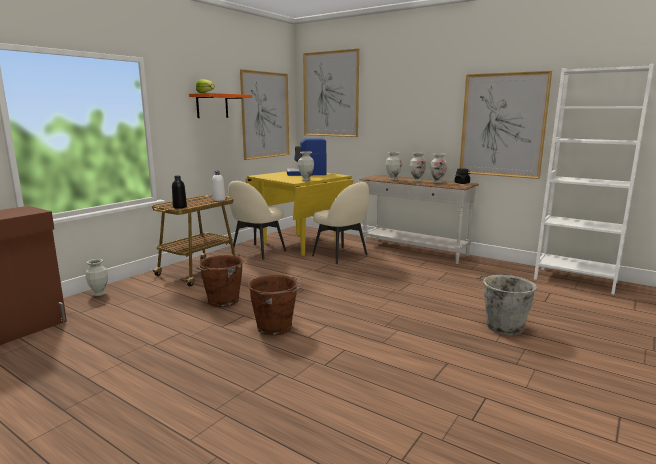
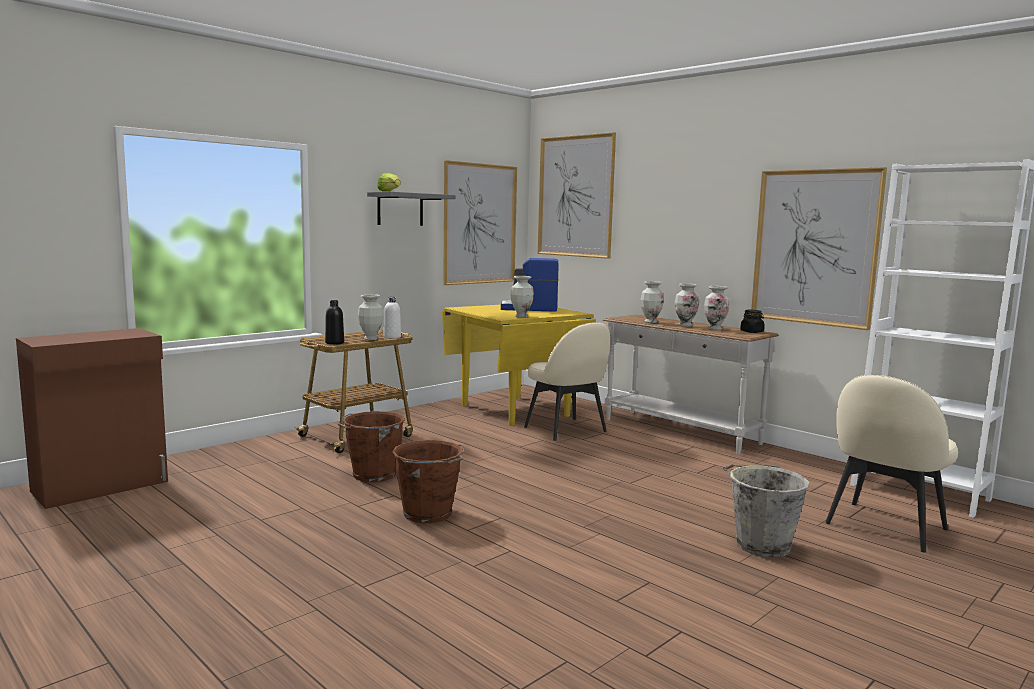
camera: 10 degrees right, 5 degrees down
(99, 294) = (219, 453): vase -> vase (370, 339)
(212, 106) = (400, 209): orange shelf -> grey shelf
(257, 252) = (449, 416): beige chair -> beige chair (884, 527)

